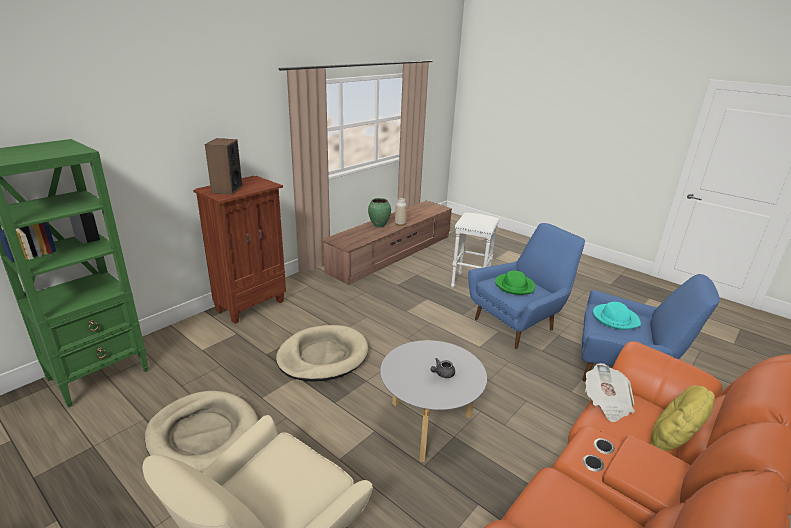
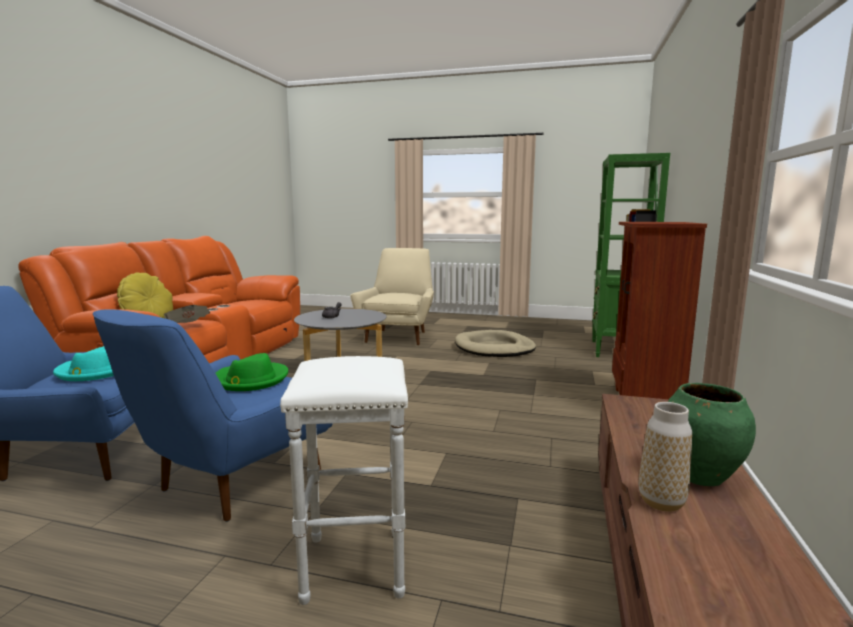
camera: 155 degrees right, 15 degrees down
(226, 189) = (657, 222): speaker -> none
(323, 356) = (483, 388): beige dog bed -> none

